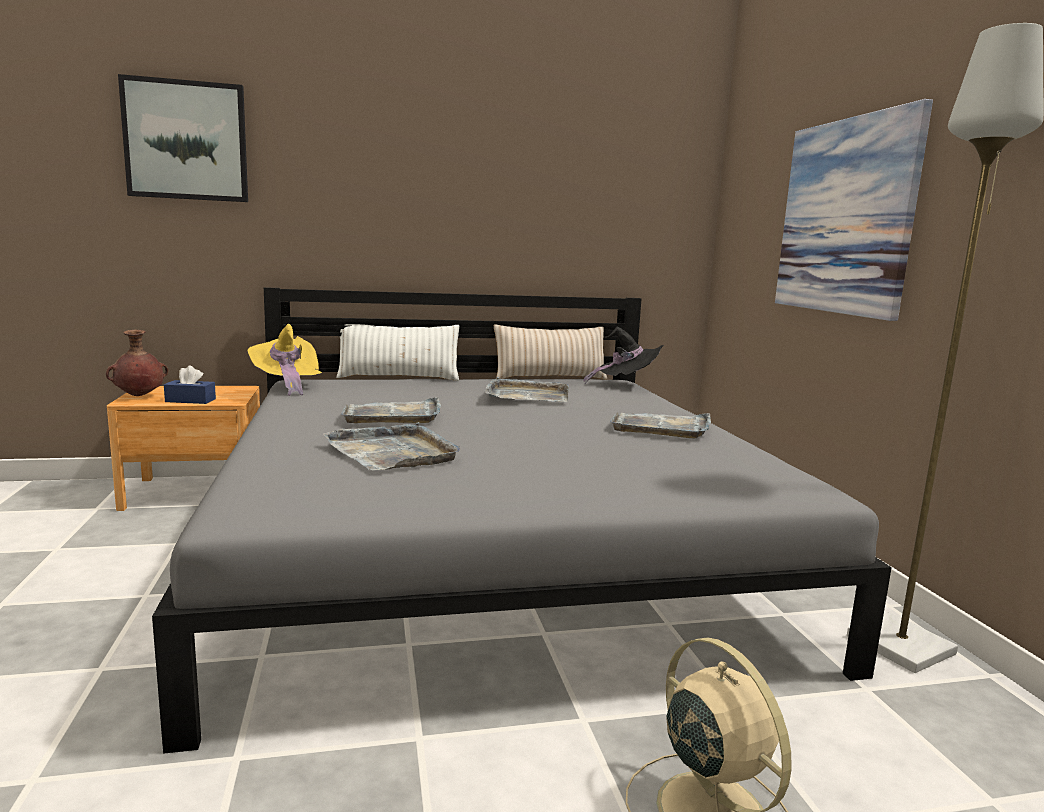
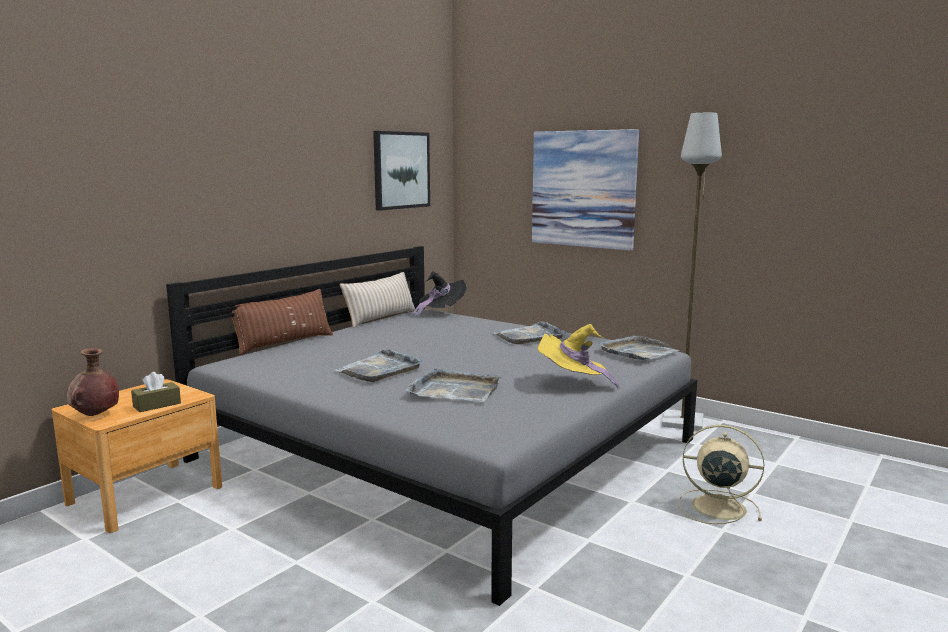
camera: 40 degrees left, 0 degrees up
(186, 141) = (82, 150): picture -> picture (401, 170)
(190, 400) = (157, 405): blue tissue box -> brown tissue box
(287, 386) = (229, 370): yellow hat -> yellow hat (573, 383)
(398, 377) = (284, 343): white pillow -> brown pillow
(527, 395) = (414, 334): grey tray -> grey tray (637, 352)

